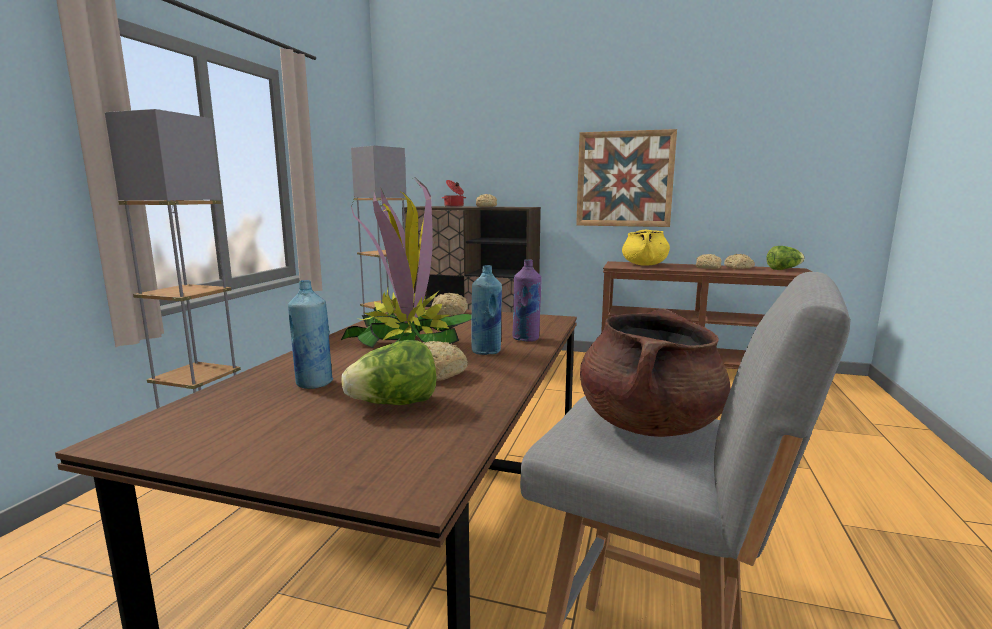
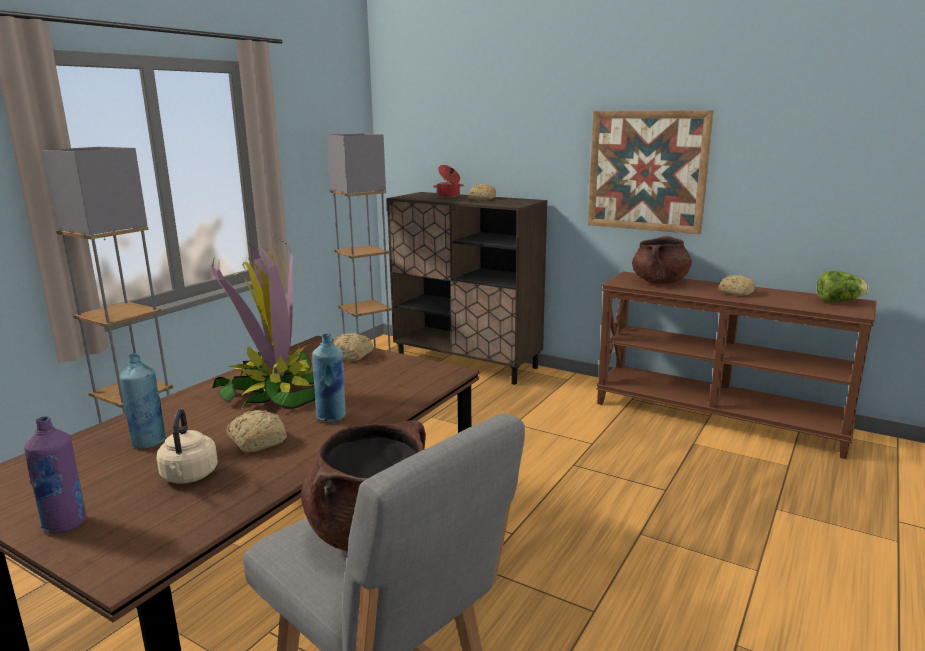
camera: 15 degrees right, 5 degrees up
(394, 404) = (189, 476): lettuce -> beige kettle
(526, 339) = (388, 401): purple bottle -> purple bottle (65, 524)
(644, 265) = (659, 282): yellow cooking pot -> brown cooking pot
(738, 268) = (778, 295): bread -> none

